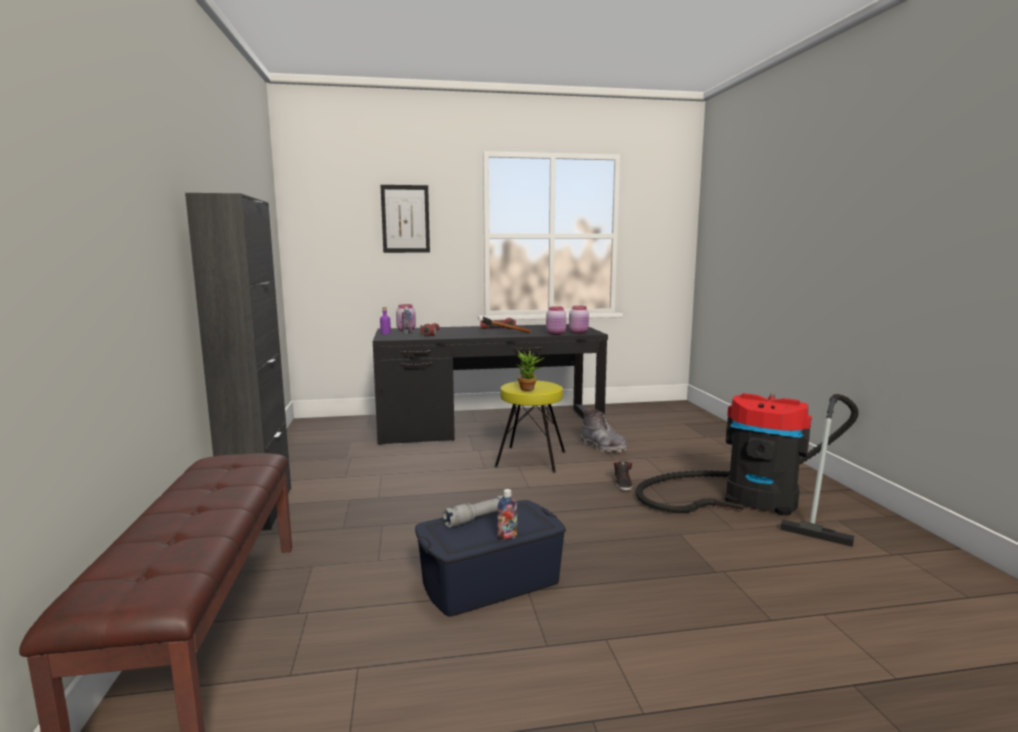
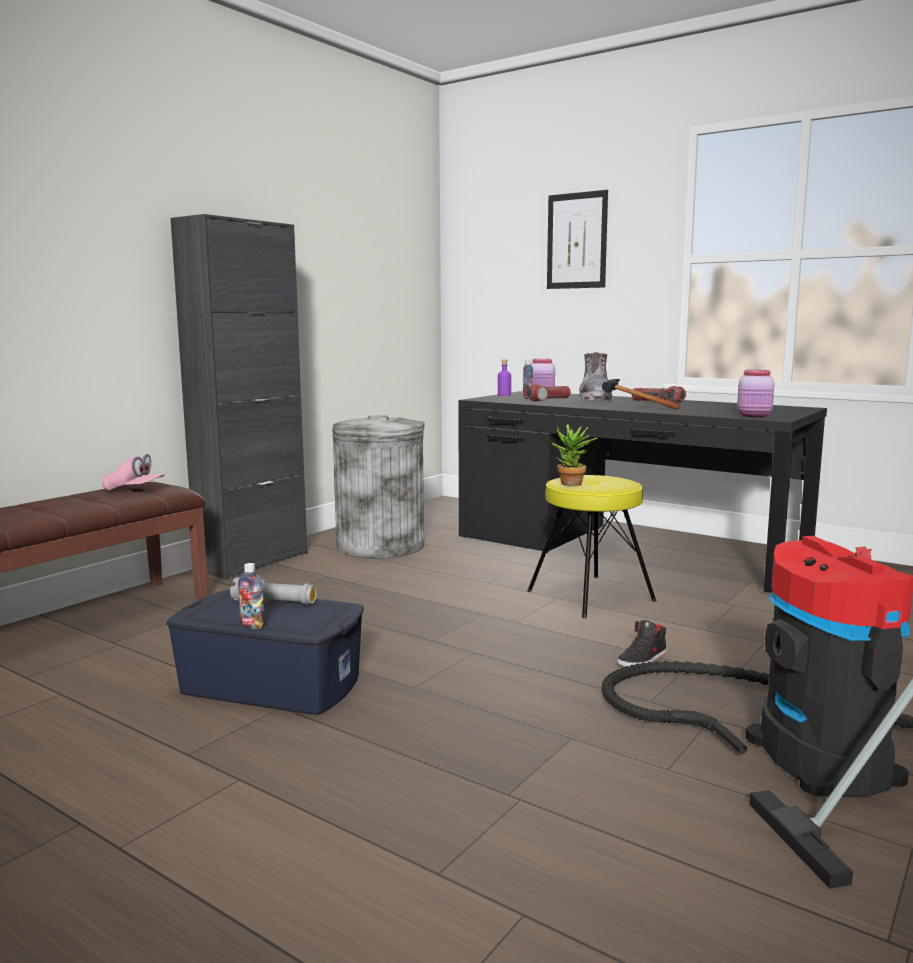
camera: 45 degrees right, 0 degrees up
(231, 467) = (134, 490): none -> pink cap
(336, 466) = (381, 546): none -> grey trash can
(556, 334) = (711, 414): pink jar -> none
(602, 447) = (729, 611): grey boot -> grey boot (595, 400)

